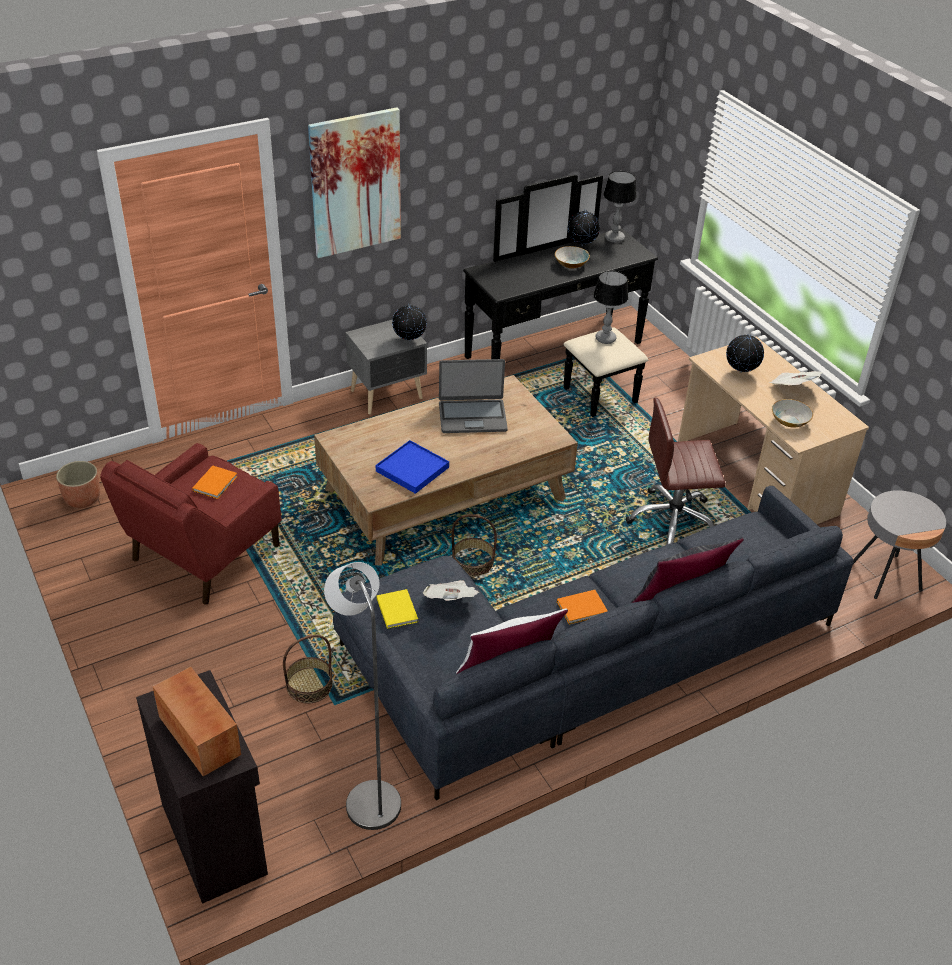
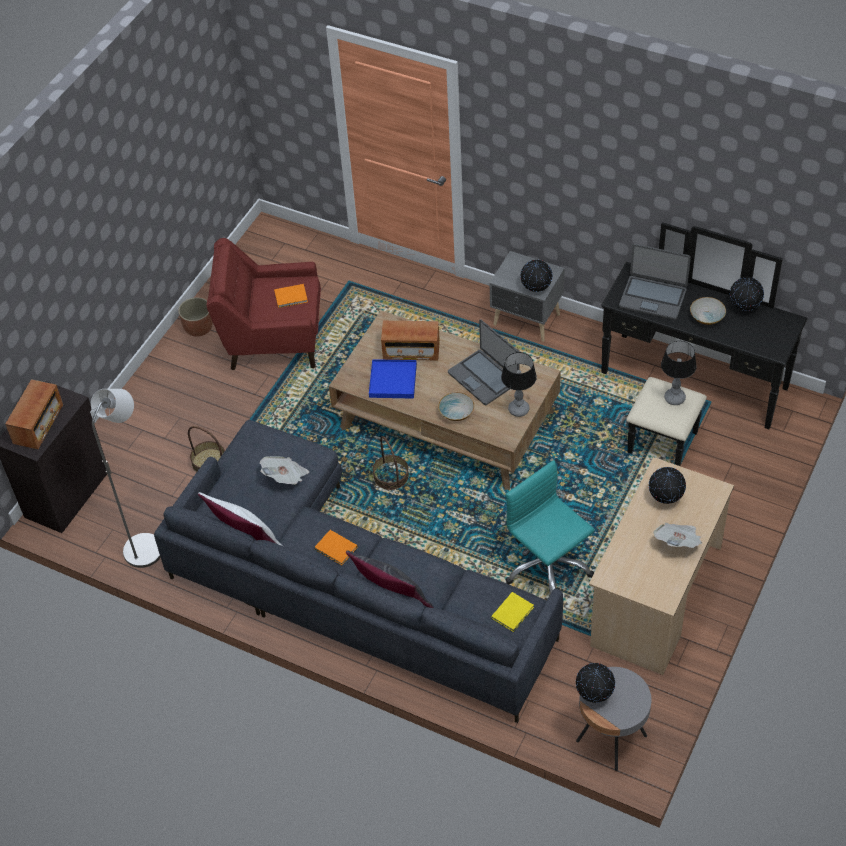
camera: 60 degrees right, 10 degrees up
(83, 499) = (269, 249): planter -> planter (199, 328)
(355, 183) = (528, 143): picture -> none
(389, 441) = (411, 351): none -> radio
(397, 609) = (255, 455): yellow book -> yellow book (513, 612)
(519, 276) = (653, 297): none -> laptop
(615, 238) = (782, 322): table lamp -> table lamp (519, 409)
(673, 521) = (547, 568): brown office chair -> turquoise office chair
(789, 421) = (626, 559): bowl -> bowl (456, 412)
(898, 524) = (594, 695): none -> globe

